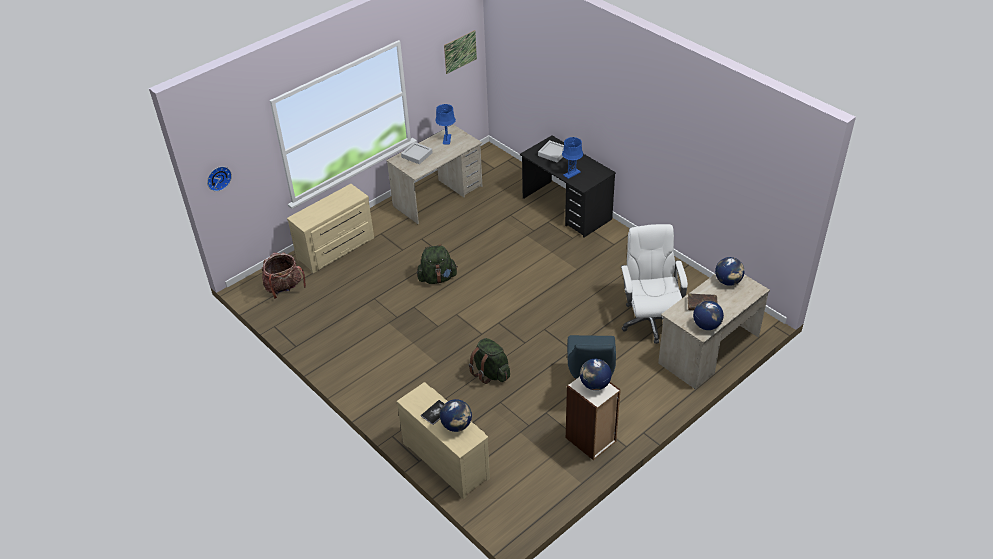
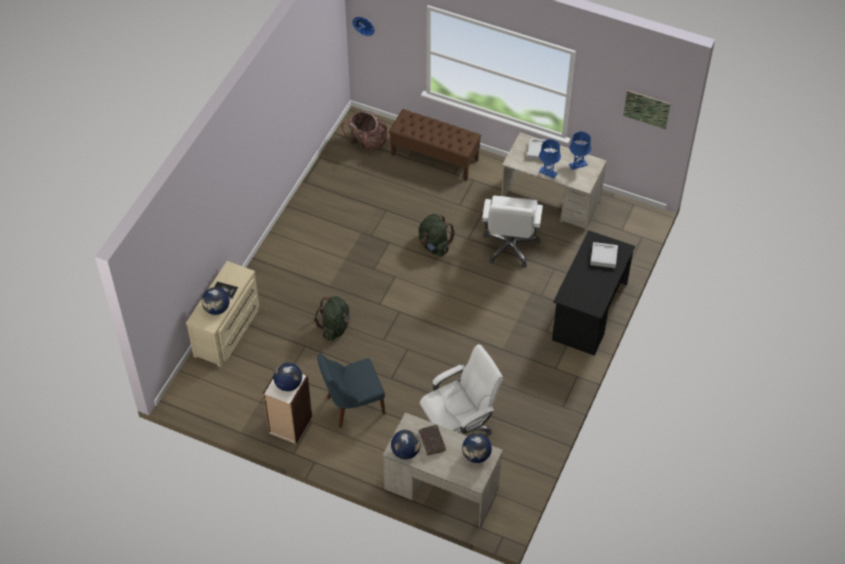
camera: 65 degrees right, 10 degrees up
(337, 249) = (435, 157): beige dresser -> brown bench
(470, 233) = (510, 246): none -> white office chair
(571, 173) = (578, 282): blue table lamp -> blue table lamp (548, 172)

